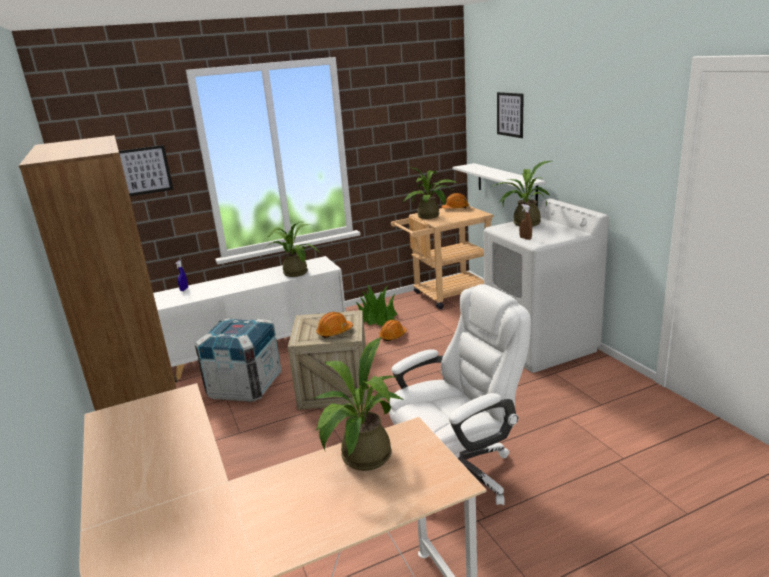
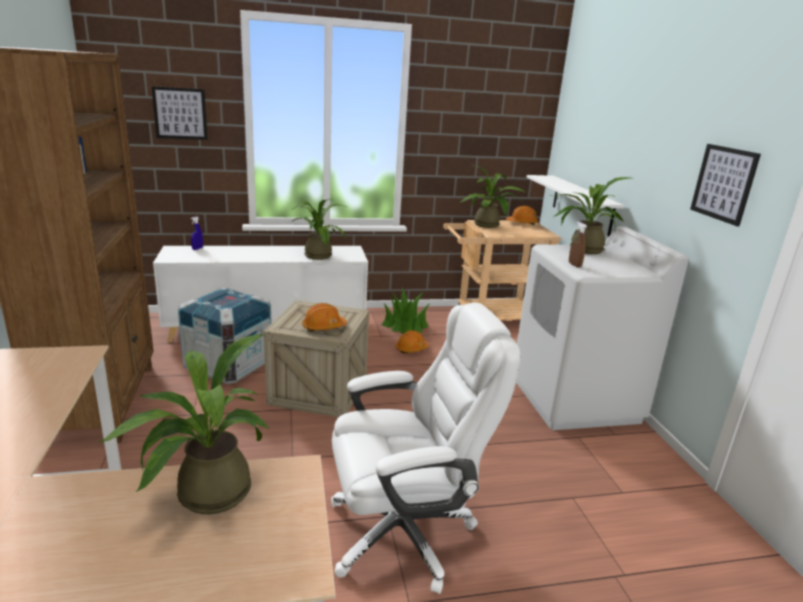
camera: 10 degrees right, 0 degrees up
(510, 114) = (601, 121): picture -> picture (723, 183)

